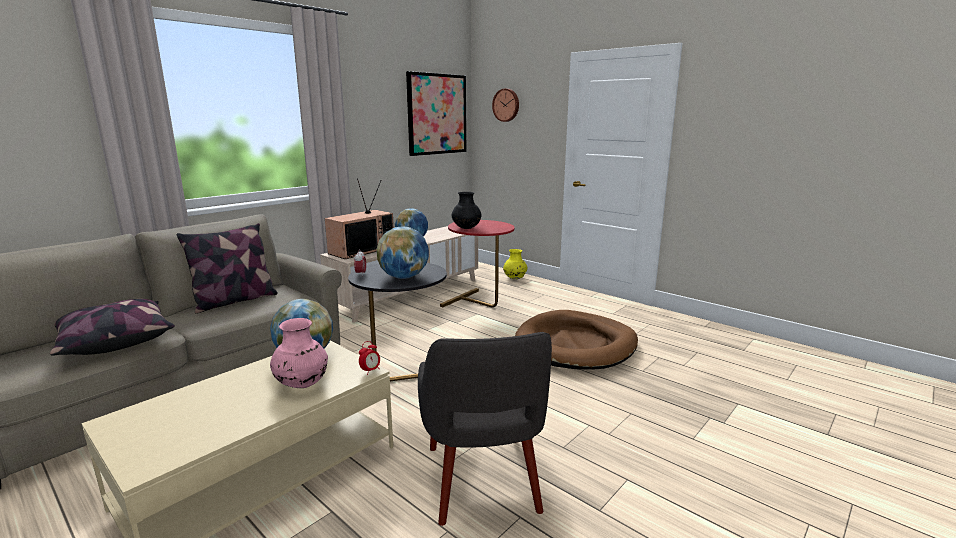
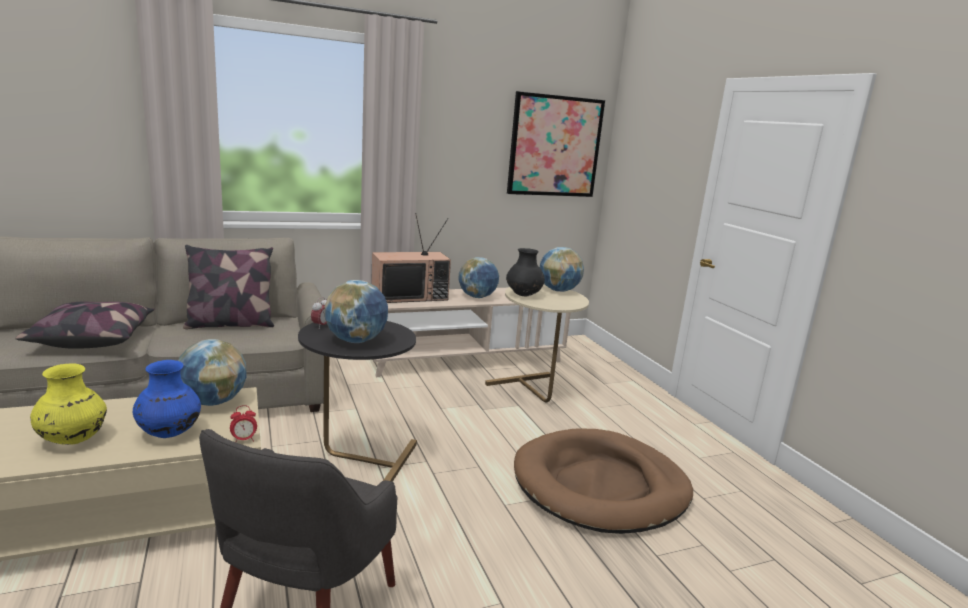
camera: 25 degrees right, 0 degrees up
(302, 384) = (169, 433): pink vase -> blue vase
(479, 304) = (534, 393): red side table -> beige side table
(483, 221) = (558, 290): none -> globe
(506, 105) = (645, 143): wall clock -> none
(515, 278) = (613, 372): yellow vase -> yellow vase (72, 440)

